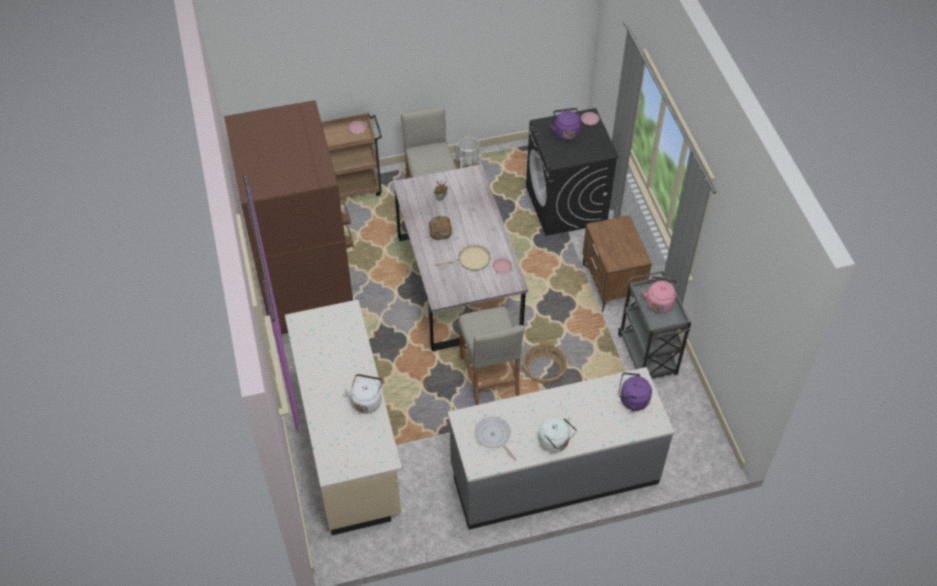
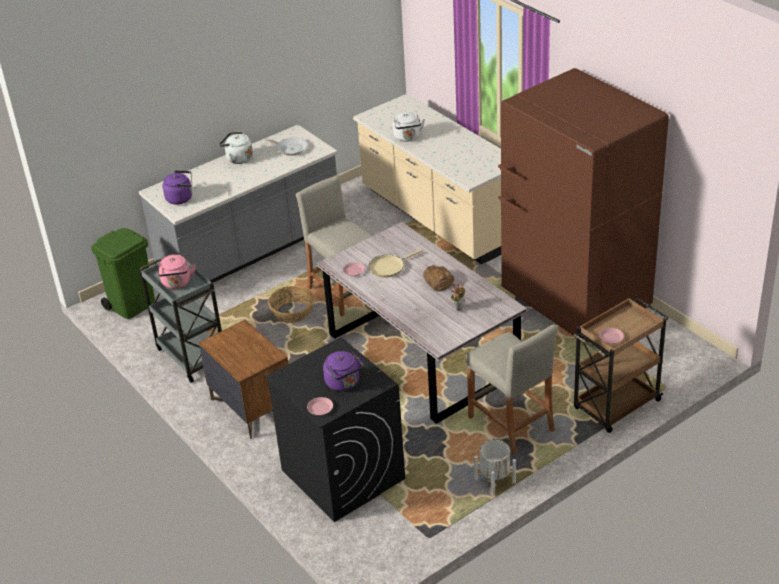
camera: 160 degrees right, 15 degrees down
(690, 442) = (133, 305): none -> green trash can

